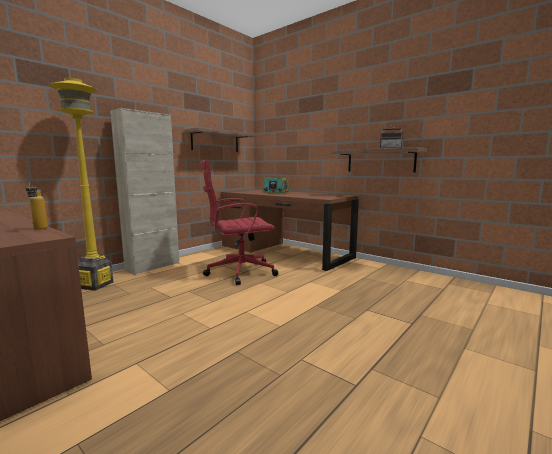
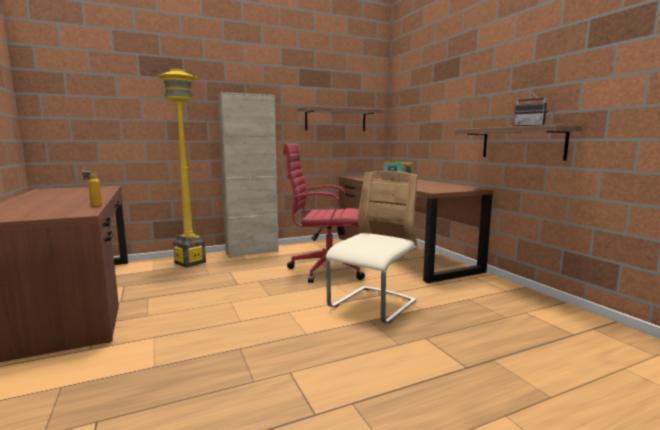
camera: 25 degrees right, 0 degrees up
(306, 294) = (372, 306): none -> beige chair

